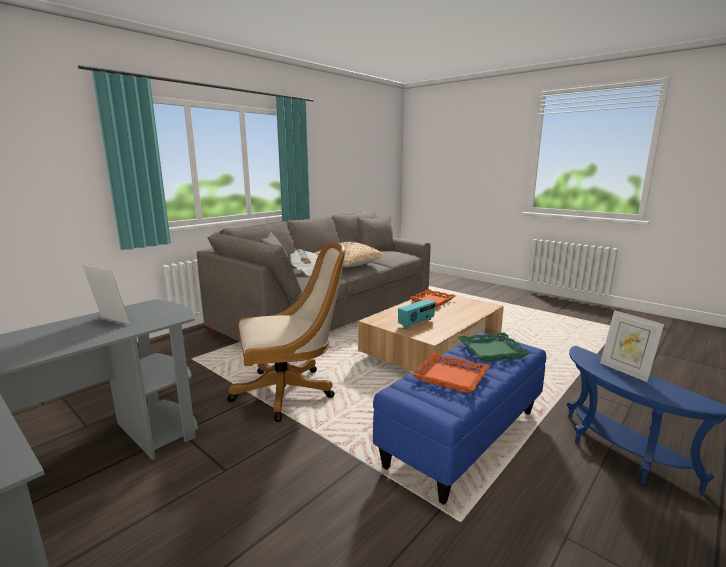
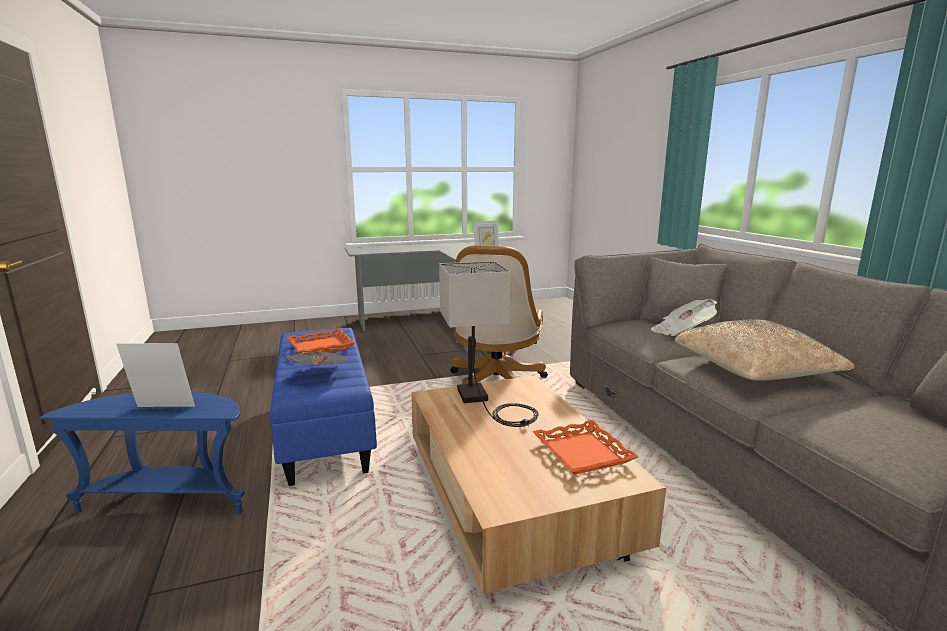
camera: 120 degrees right, 0 degrees up
(417, 323) = (488, 404): radio -> table lamp
(492, 351) = (320, 375): green tray -> newspaper

